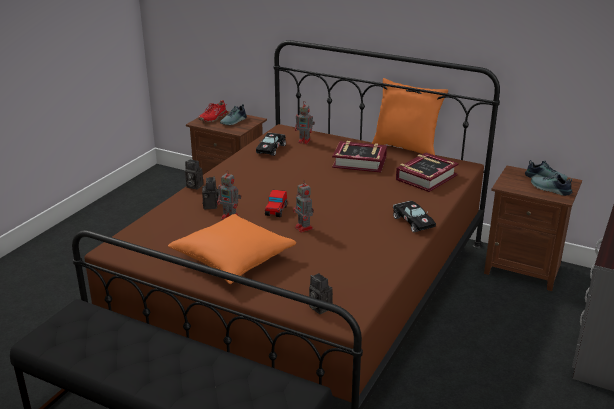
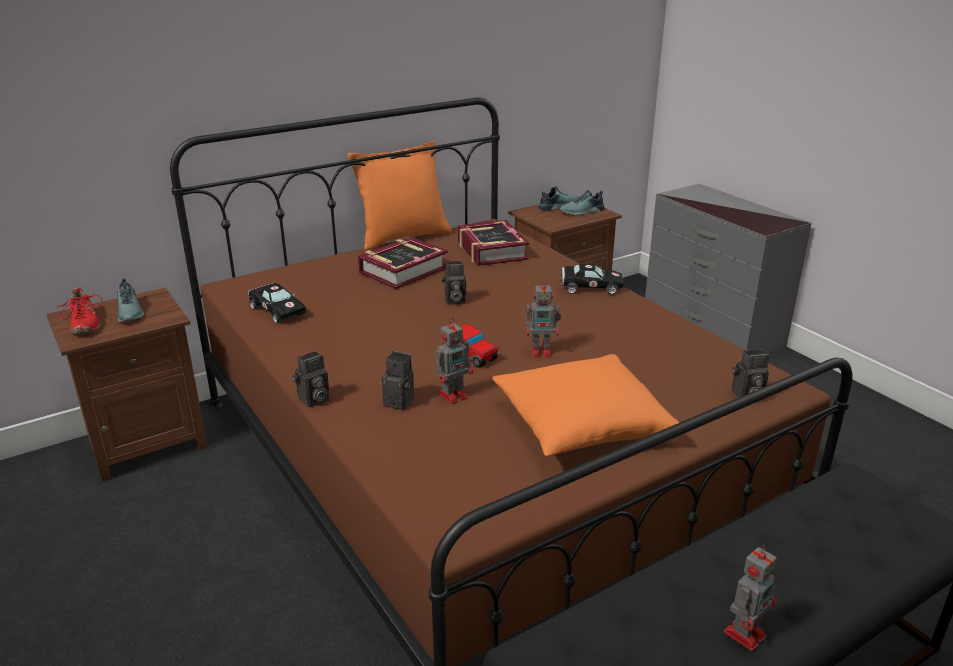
camera: 60 degrees left, 0 degrees up
(305, 141) = (291, 283): toy robot -> toy robot (746, 633)
(338, 187) = (454, 300): none -> camera

